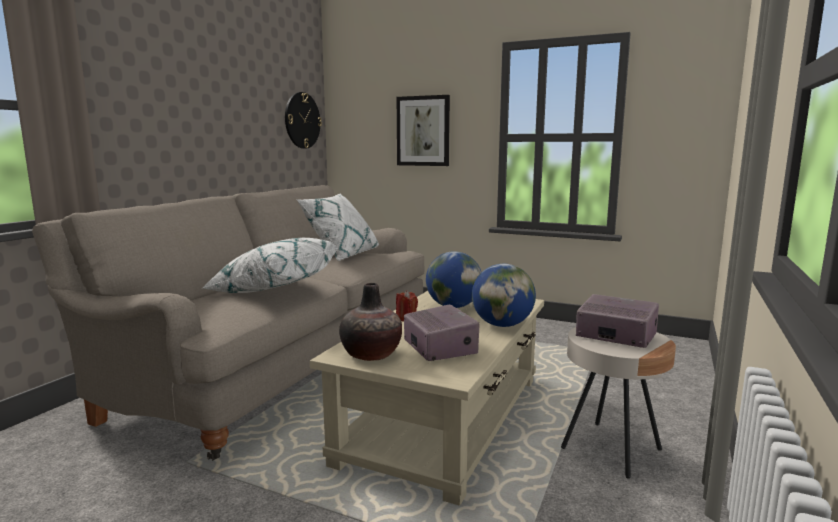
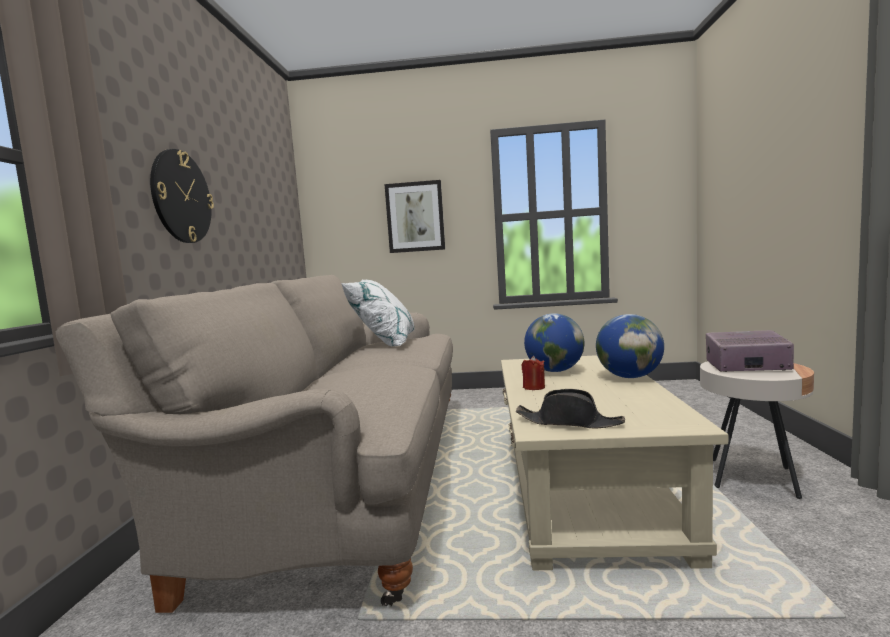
camera: 20 degrees left, 5 degrees down
(273, 289) = (378, 378): white pillow -> none
(302, 120) = (285, 211): wall clock -> wall clock (181, 197)
(371, 354) = (569, 422): vase -> black hat
(440, 348) = (619, 404): radio -> none

